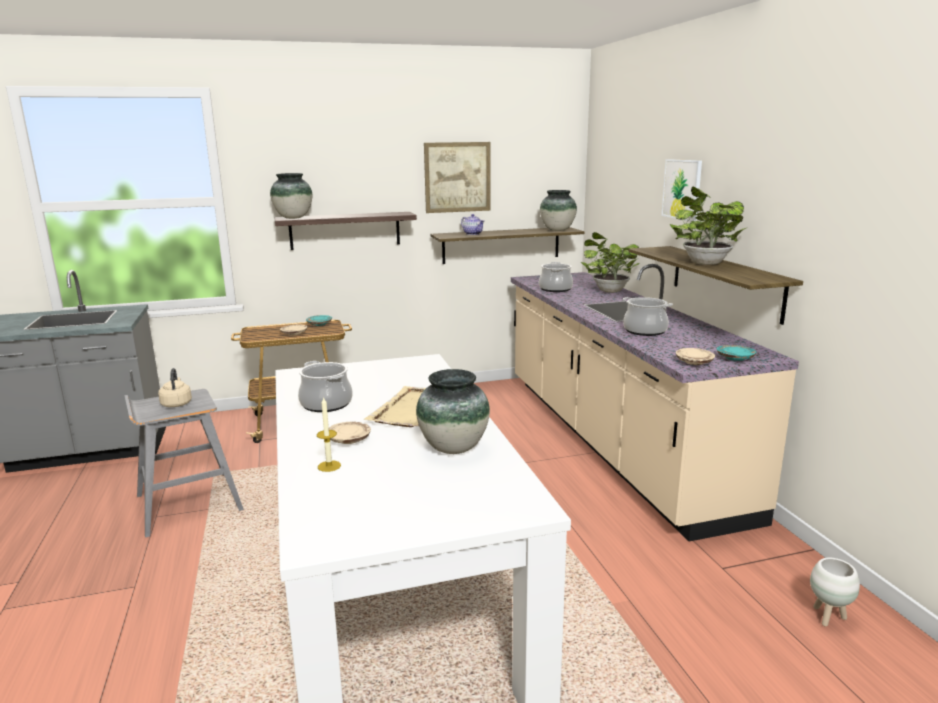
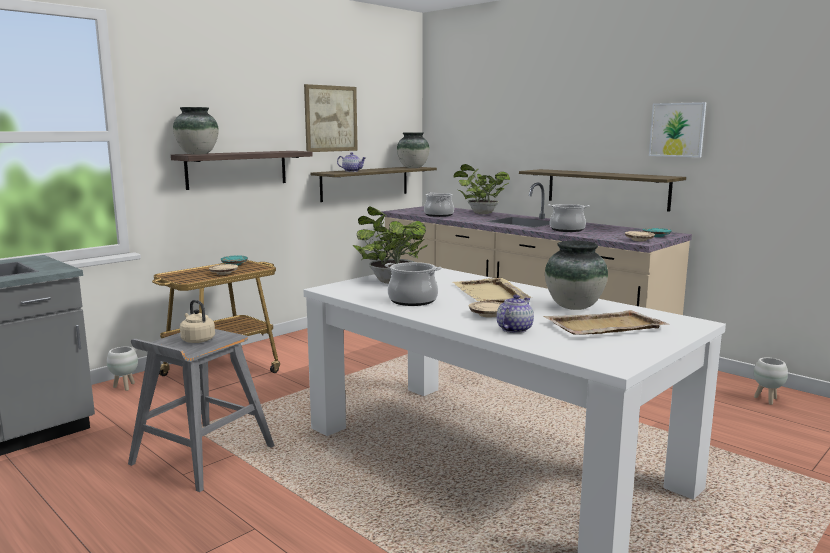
camera: 30 degrees left, 5 degrees down
(221, 420) = (125, 387): none -> white planter
(329, 466) = (514, 329): candle -> teapot
(421, 485) = (603, 326): none -> beige tray
(682, 189) = (551, 122): picture -> picture (677, 130)
(703, 262) = (598, 173): potted plant -> potted plant (390, 281)

